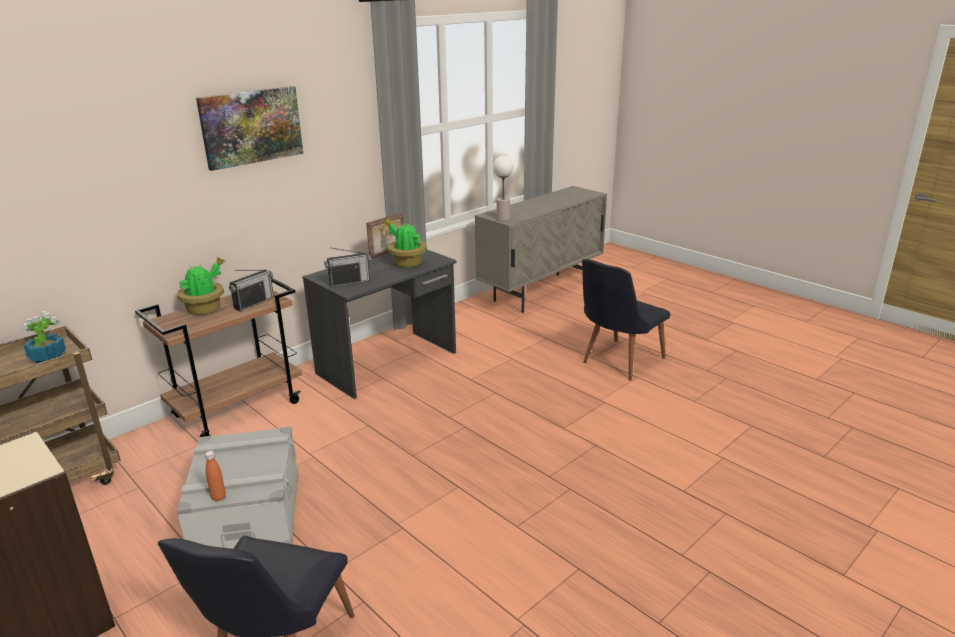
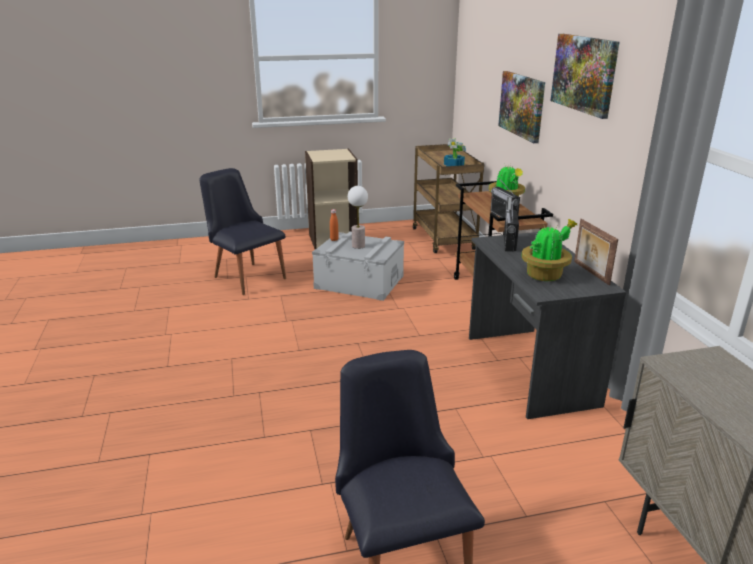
camera: 120 degrees right, 0 degrees up
(130, 204) = (522, 105): none -> picture
(502, 219) = (682, 361): table lamp -> table lamp (358, 246)

